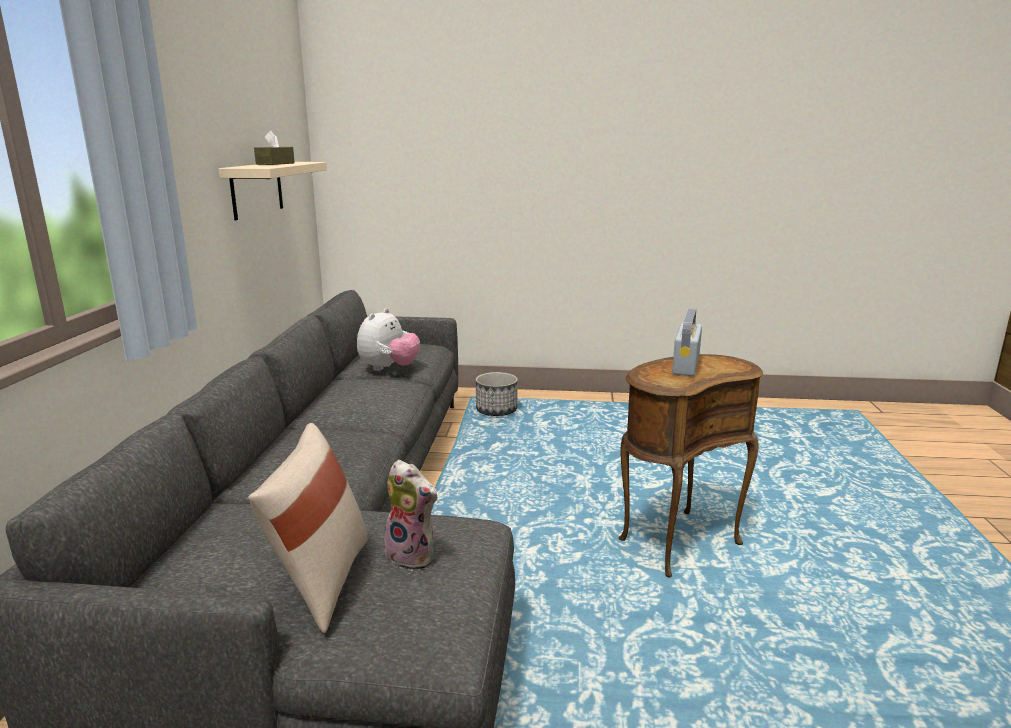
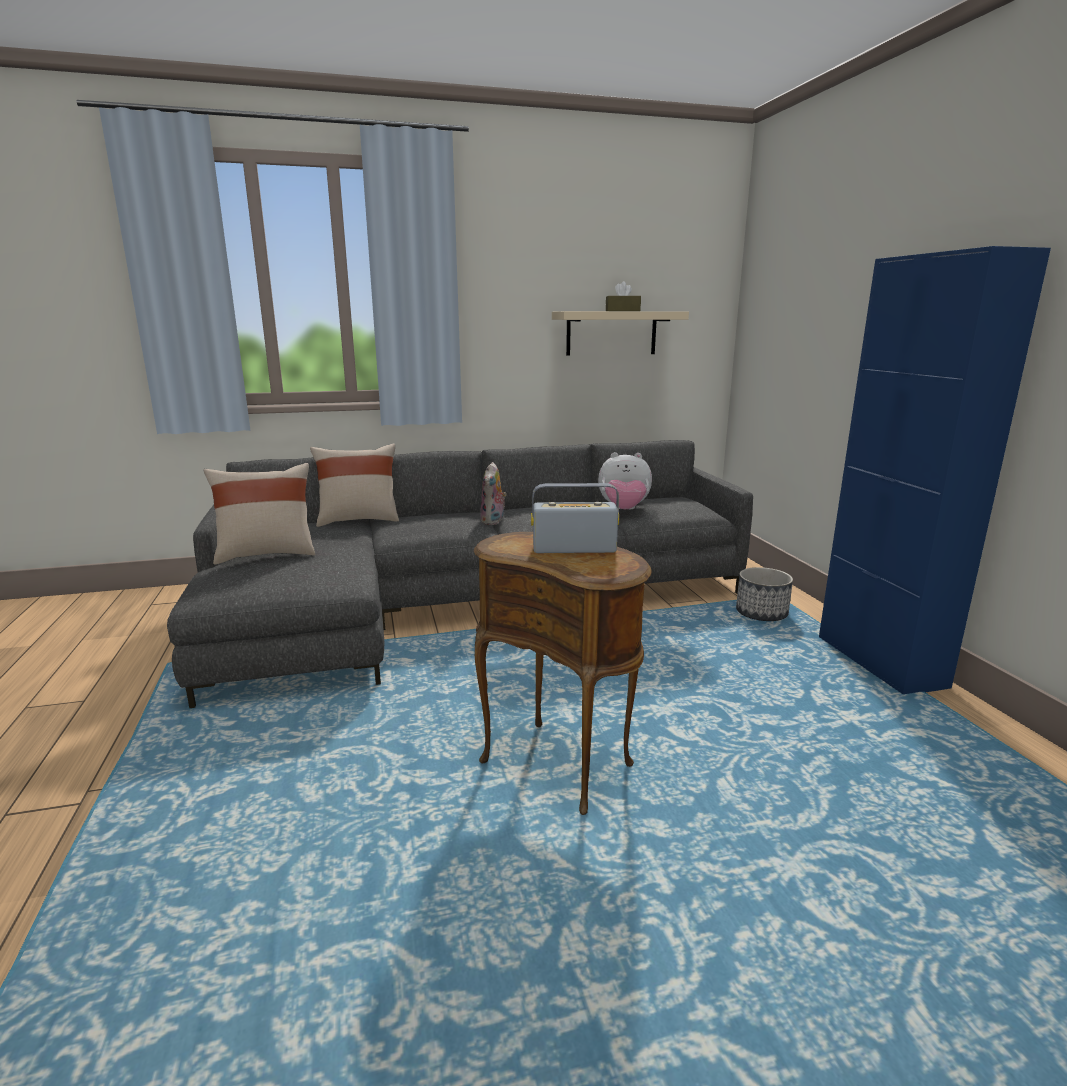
camera: 70 degrees right, 0 degrees up
(221, 504) = (358, 520): none -> beige pillow
(413, 556) = (297, 569): plush toy -> plush toy (493, 521)
(589, 400) = (880, 661): none -> blue cabinet

